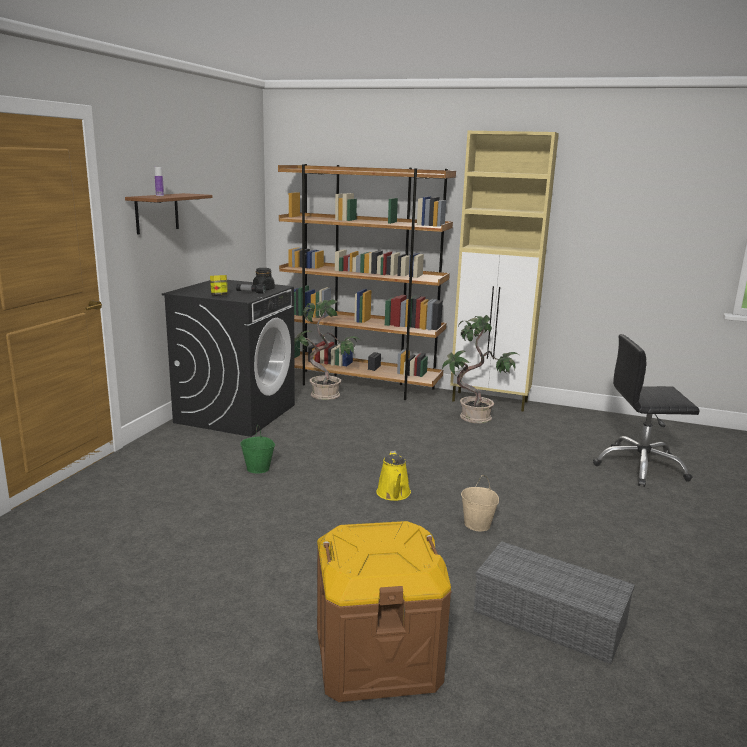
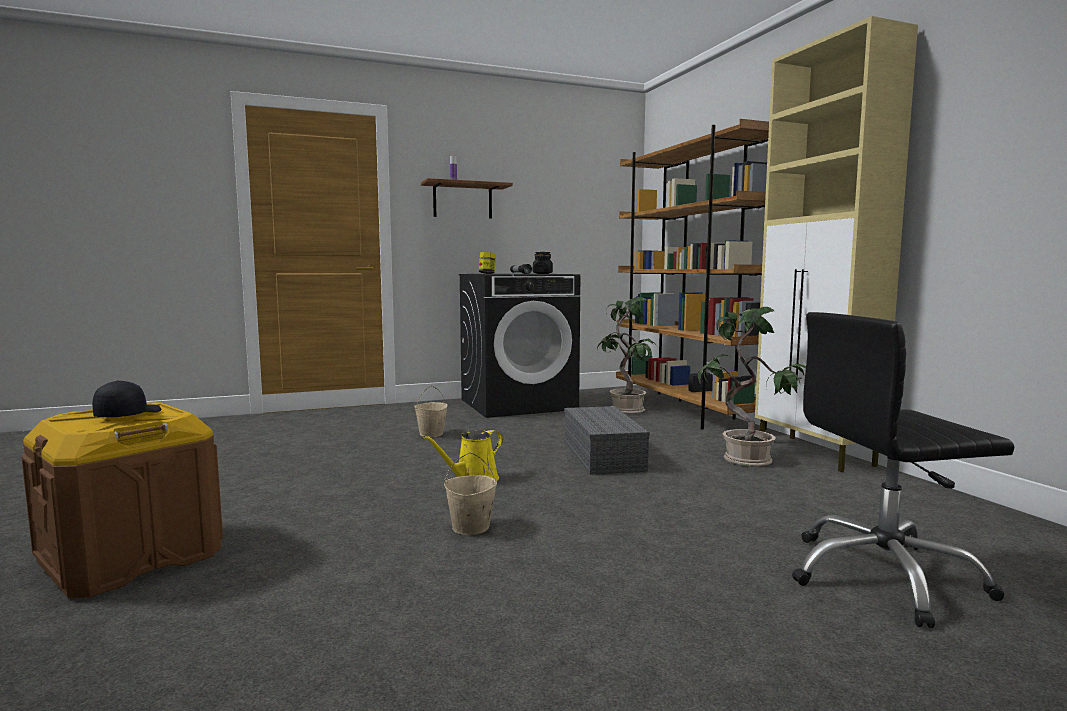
camera: 50 degrees right, 10 degrees down
(258, 468) = (431, 434): green bucket -> beige bucket
(384, 543) = (127, 415): none -> black cap
(552, 617) = (289, 623): grey storage box -> grey storage box (604, 456)
(640, 467) = (884, 577): black office chair -> black office chair turned 60 degrees counterclockwise

